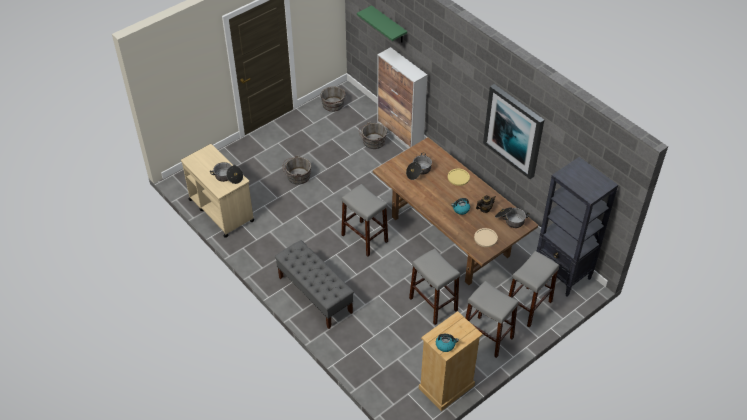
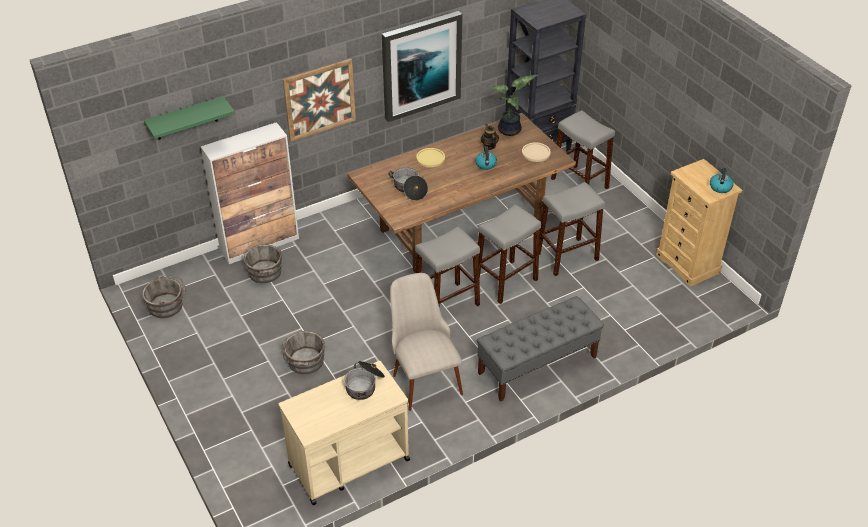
camera: 80 degrees left, 5 degrees down
(295, 235) = (423, 376): none -> beige chair
(453, 87) = (319, 99): none -> picture
(487, 336) = (618, 220): grey stool -> grey stool (505, 281)
(510, 220) = (511, 130): cooking pot -> potted plant

